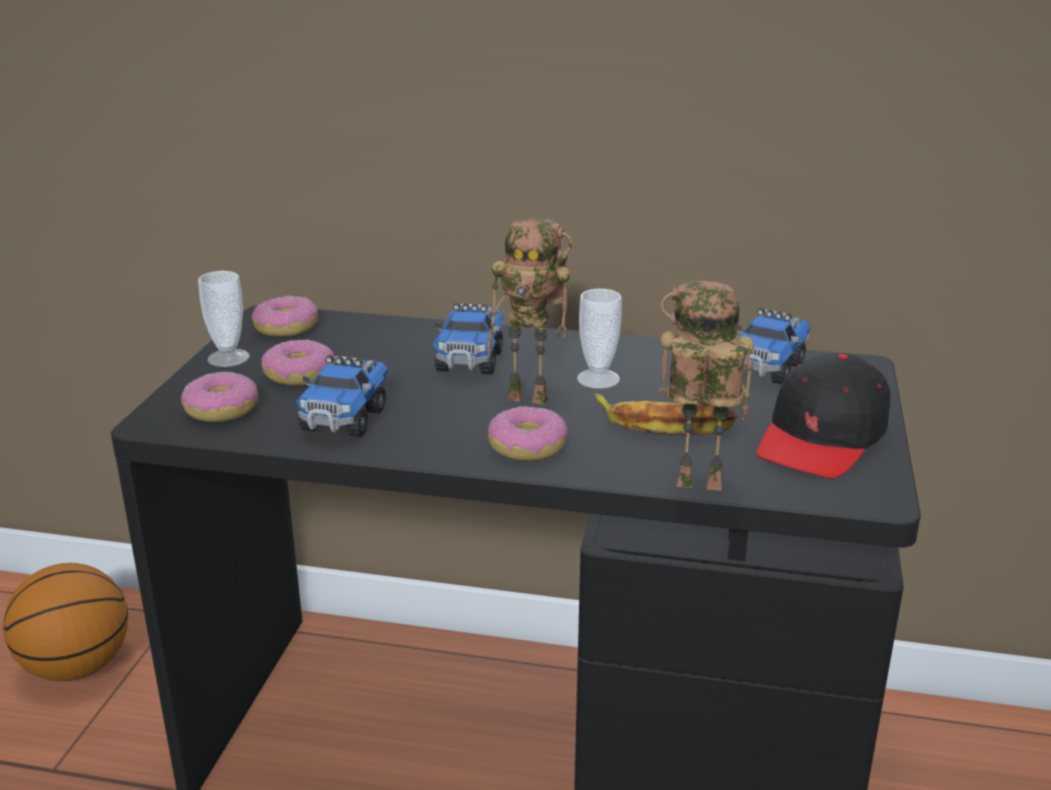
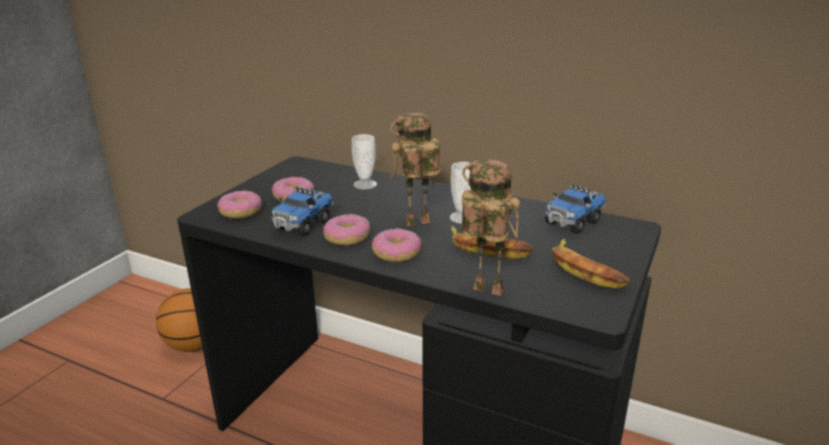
camera: 15 degrees right, 0 degrees up
(228, 358) = (262, 184): cup -> cup (365, 184)
(286, 327) = (303, 170): donut -> donut (347, 237)
(469, 360) = (393, 198): toy truck -> none
(531, 397) = (416, 224): toy robot -> toy robot turned 135 degrees clockwise
(822, 438) = (585, 270): black cap -> banana

